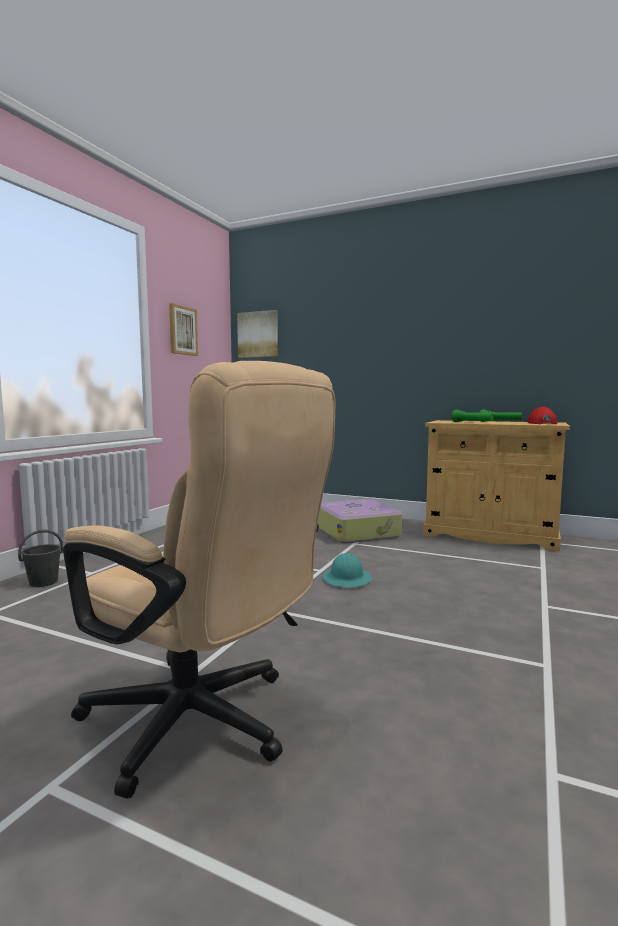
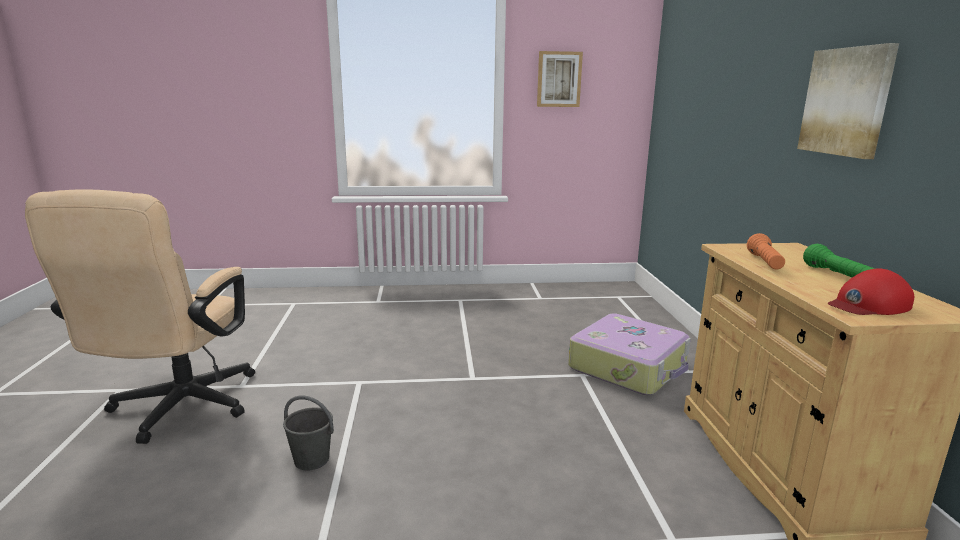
camera: 60 degrees right, 10 degrees up
(43, 582) = (349, 296): grey bucket -> grey bucket (311, 459)
(258, 334) = (671, 74): picture -> picture (847, 102)
(347, 579) = (461, 397): turquoise hard hat -> none
(472, 422) = (765, 263): green flashlight -> orange flashlight

